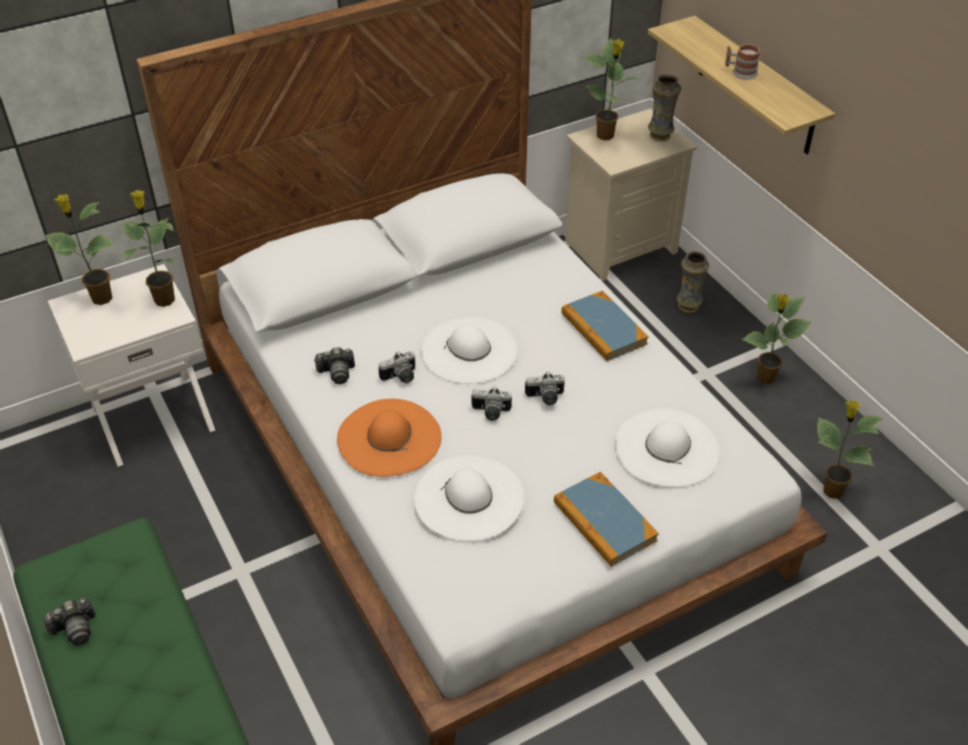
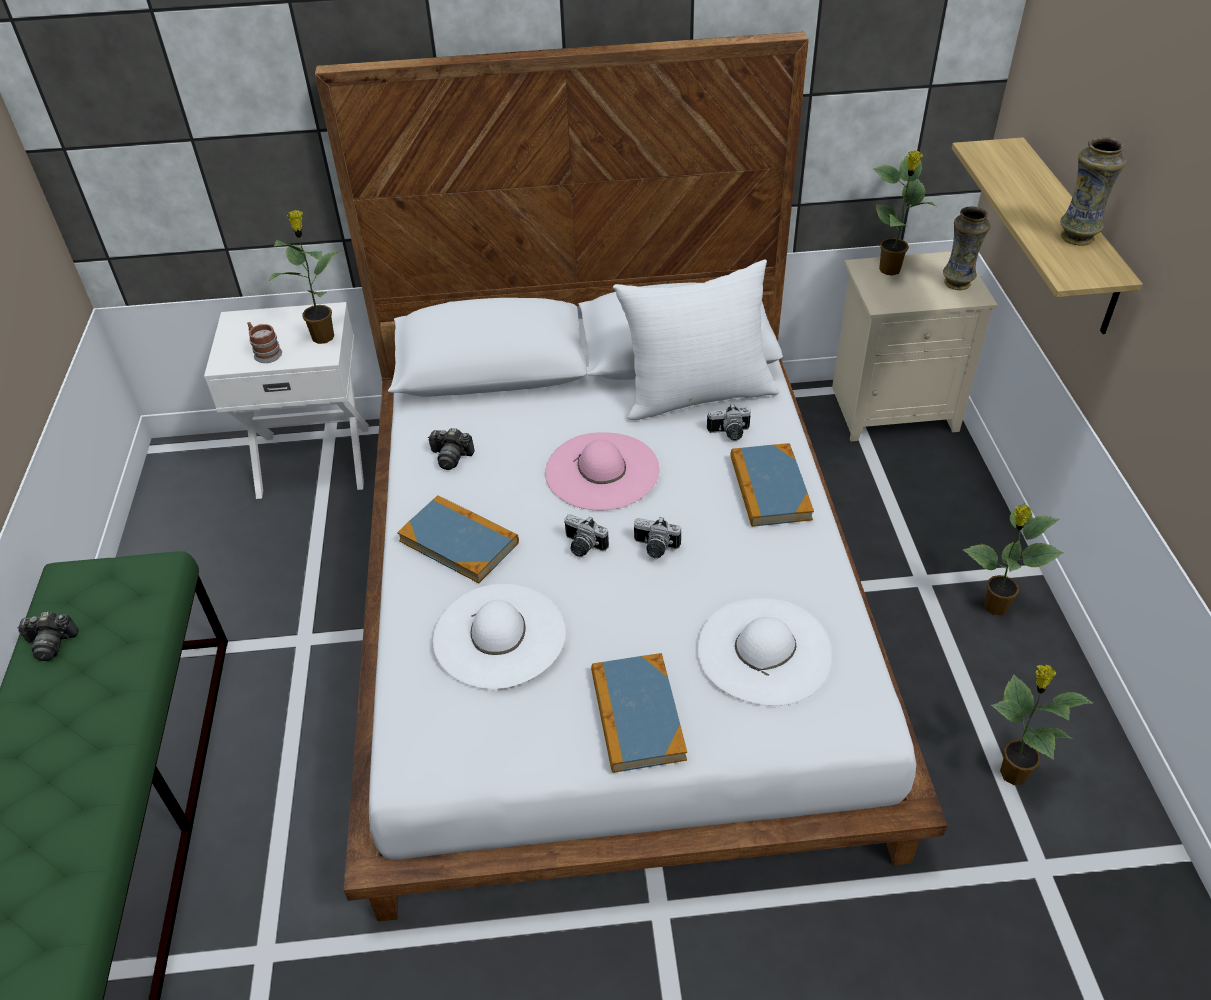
camera: 25 degrees right, 0 degrees up
(100, 298) = (267, 321): potted plant -> none
(389, 437) = (459, 542): orange hat -> book
(401, 377) = (512, 480): camera -> camera (729, 434)
(469, 350) = (602, 471): white hat -> pink hat
(506, 270) = (697, 394): none -> white pillow
(688, 306) = (940, 495): vase -> vase (1077, 237)
(740, 72) = (1040, 211): mug -> mug (265, 353)

